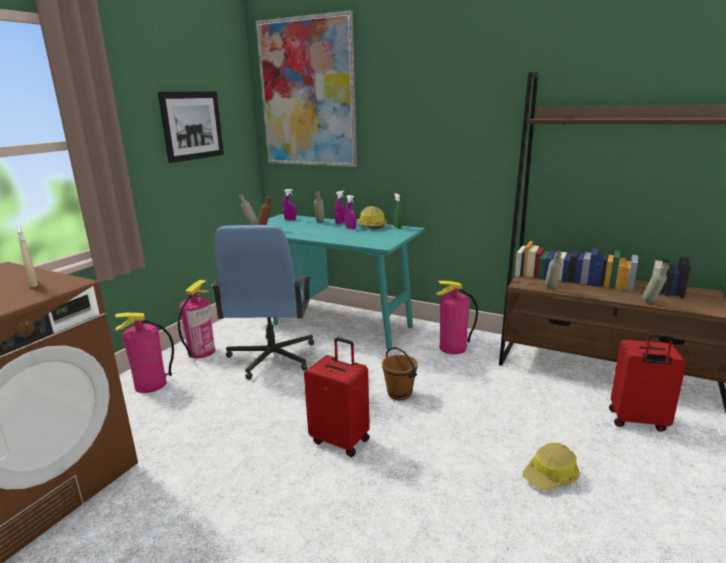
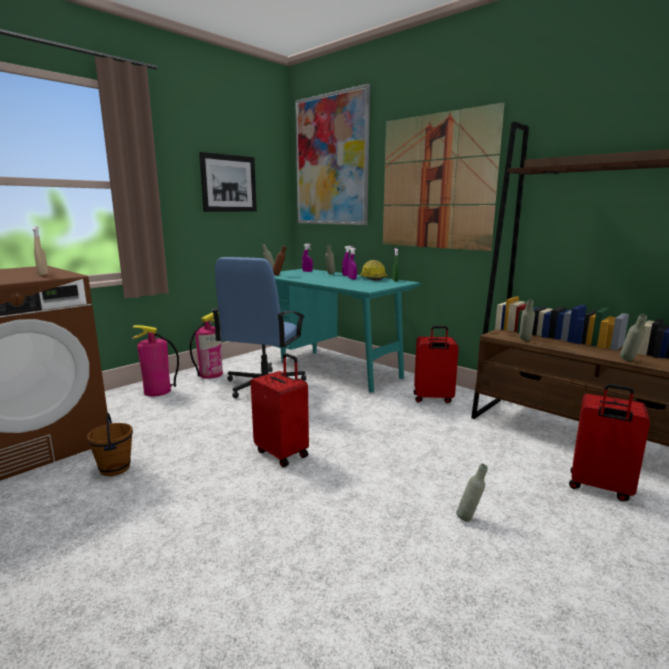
camera: 15 degrees right, 5 degrees down
(400, 393) = (359, 427): brown bucket -> brown bucket (115, 468)
(437, 123) = (436, 182): none -> picture
(453, 348) = (433, 399): fire extinguisher -> red suitcase
(551, 476) = (469, 517): hard hat -> grey bottle

